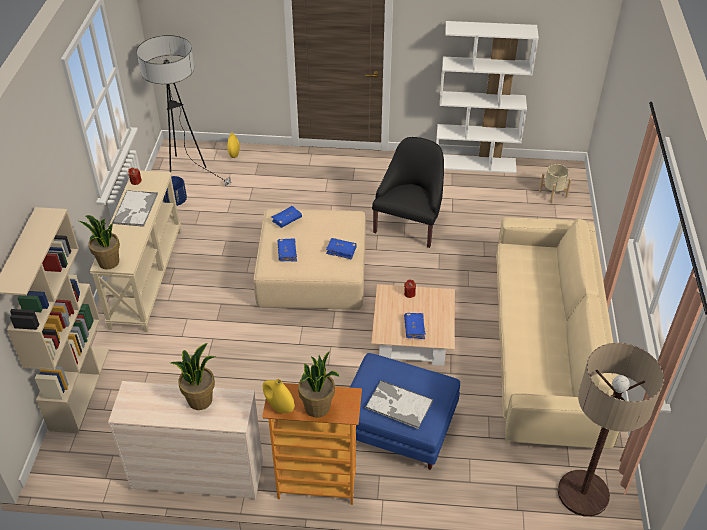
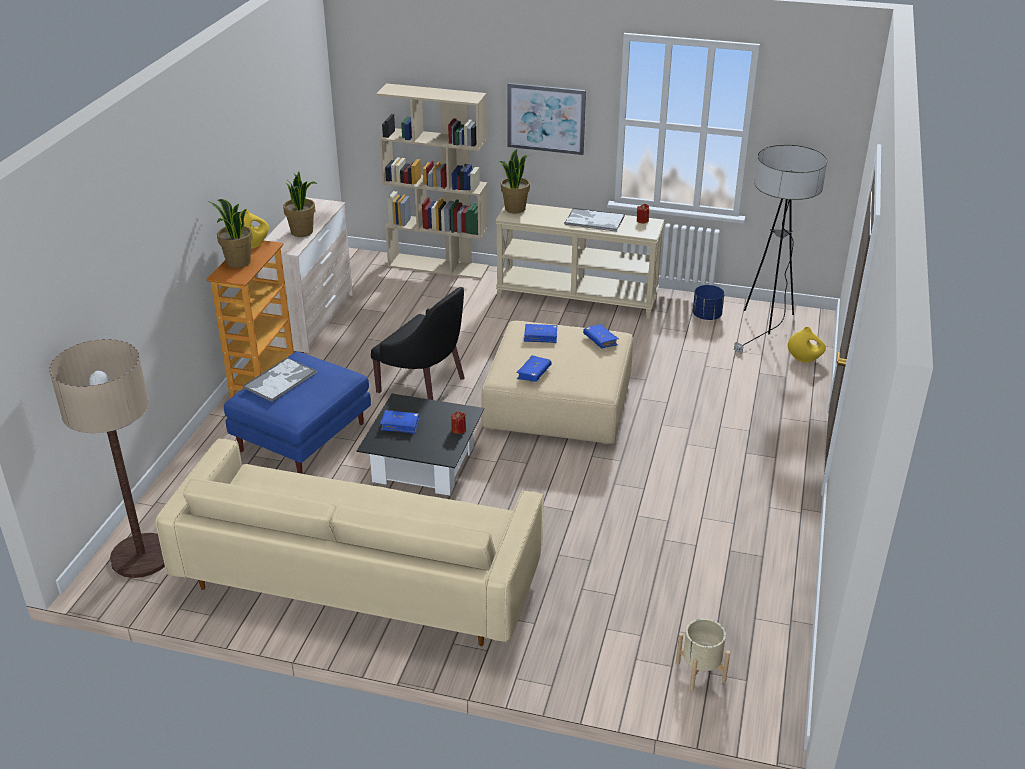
camera: 100 degrees right, 10 degrees down
(60, 182) = (546, 118): none -> picture
(409, 224) = (639, 492): black armchair -> black armchair (425, 383)
(412, 339) = (423, 464): beige coffee table -> black coffee table
(475, 163) = (790, 589): white bookcase -> none

